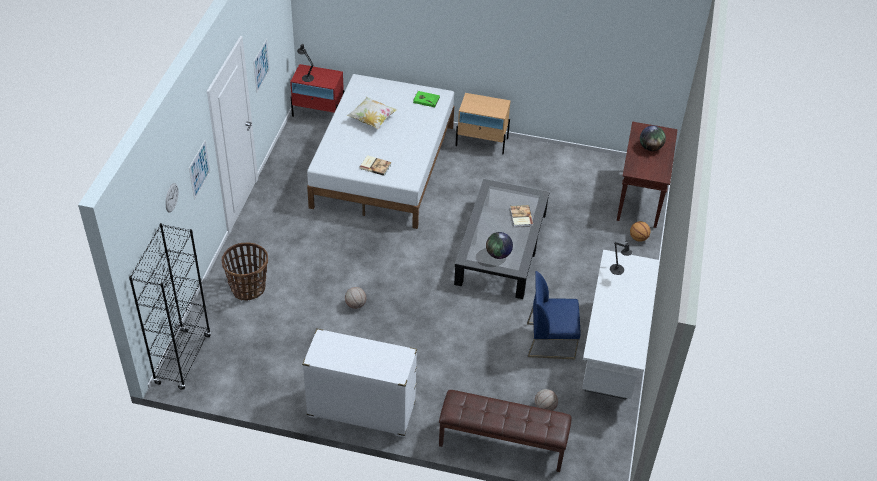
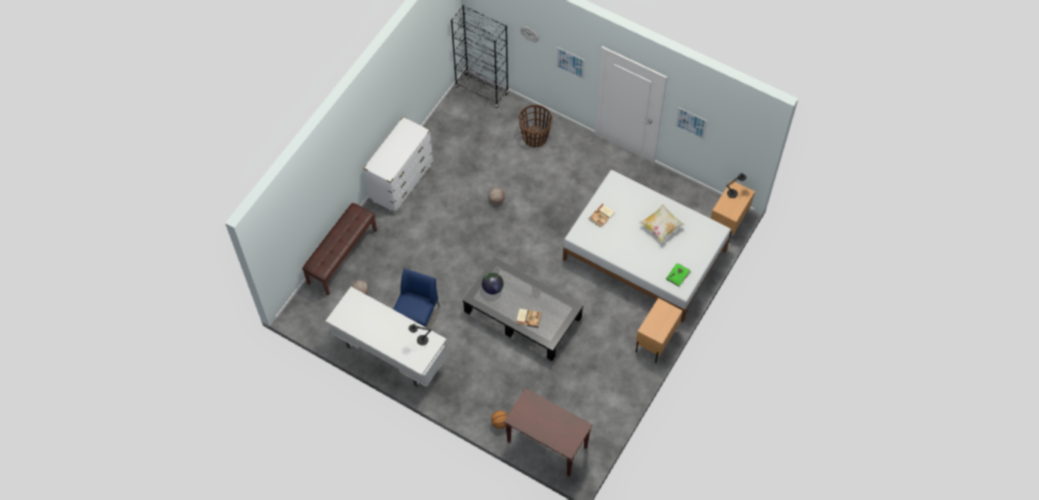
camera: 110 degrees right, 15 degrees up
(319, 113) = (728, 222): red nightstand -> beige nightstand
(650, 147) = (552, 425): globe -> none

